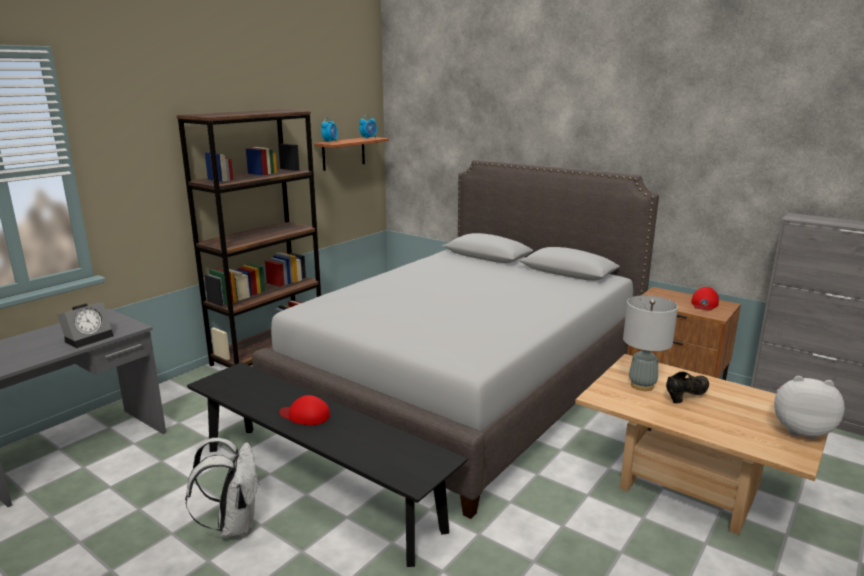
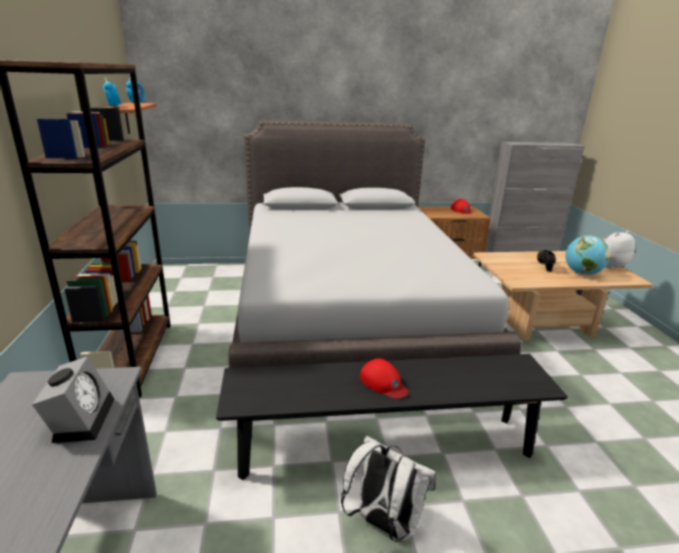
camera: 45 degrees left, 5 degrees up
(305, 415) = (383, 383): red cap -> red cap turned 105 degrees counterclockwise
(642, 385) = (519, 267): grey table lamp -> none
(721, 422) = (581, 273): none -> globe

